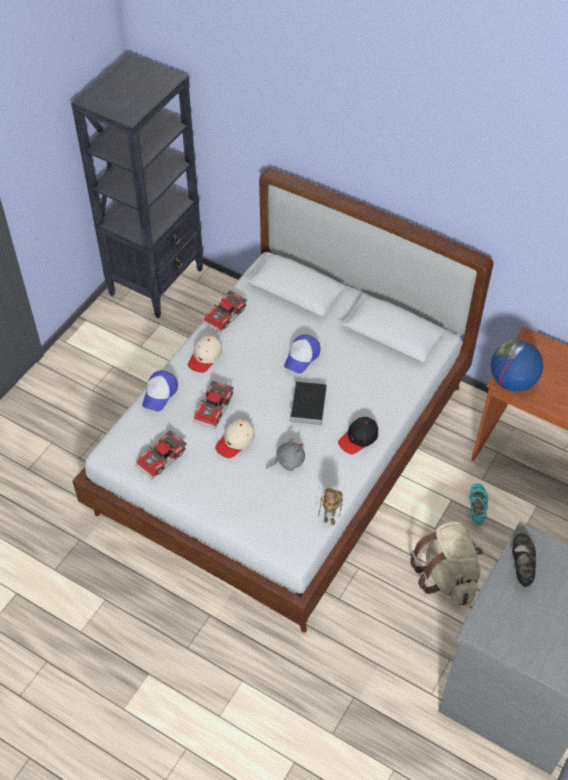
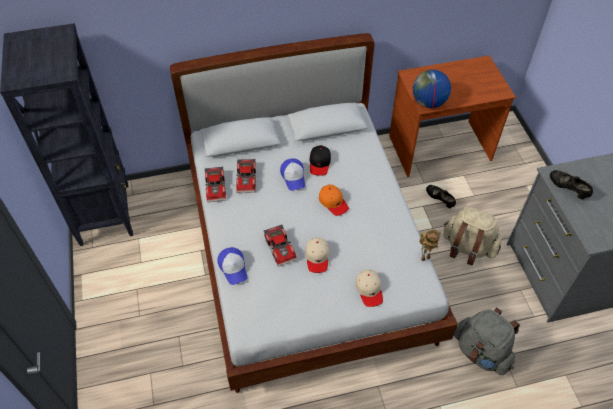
camera: 45 degrees left, 0 degrees up
(162, 459) = (287, 306): toy car -> toy car (247, 179)
(205, 357) = (234, 222): beige cap -> beige cap (369, 290)
(288, 461) = (361, 243): grey plush toy -> none
(308, 406) = (333, 202): book -> orange cap
(337, 675) = (481, 352): none -> grey backpack
(358, 438) = (382, 198): black cap -> black cap (319, 163)
(476, 509) = (439, 200): turquoise shoe -> black shoe

